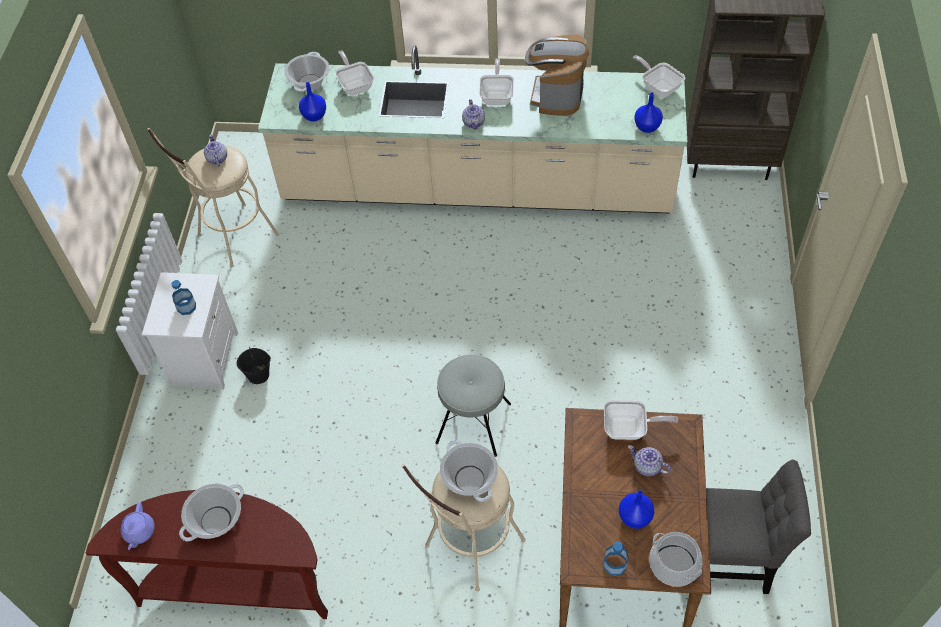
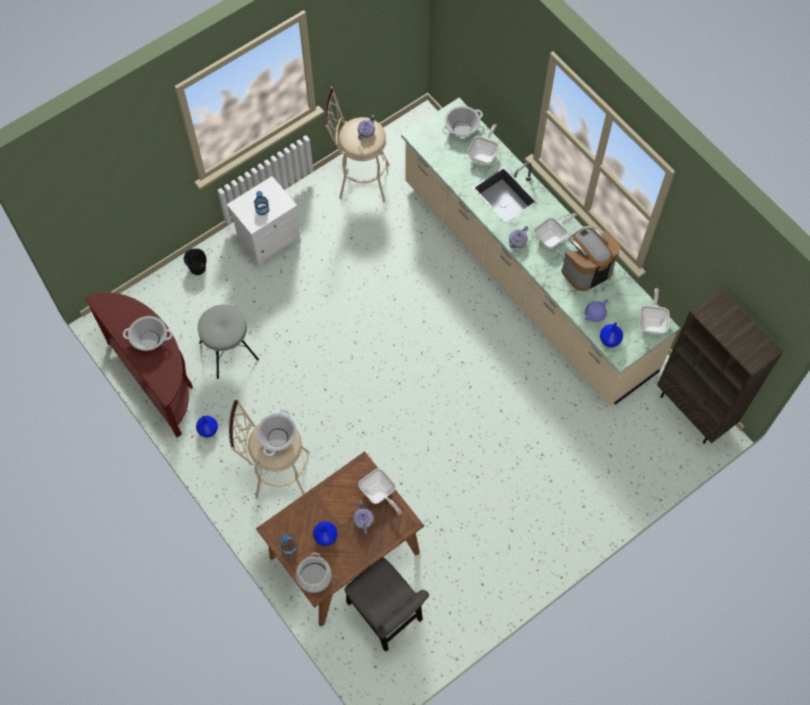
camera: 45 degrees right, 10 degrees up
(139, 532) = (114, 311): purple teapot -> purple teapot (594, 314)
(259, 375) = (284, 277): black bucket -> black bucket (198, 268)
(314, 116) = (438, 154): blue vase -> blue vase (208, 430)
(473, 422) = (355, 413): grey stool -> grey stool (229, 350)

